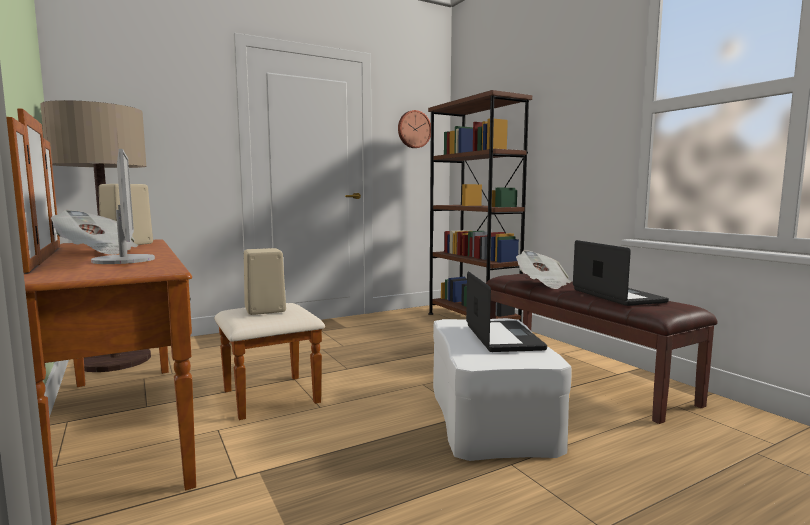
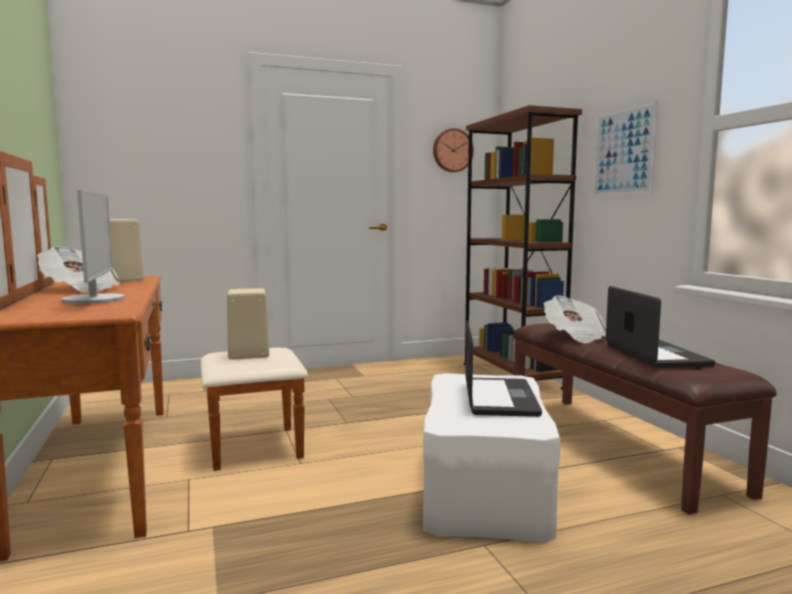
camera: 10 degrees right, 0 degrees up
(115, 360) = (117, 399): floor lamp -> none
(570, 131) = (623, 152): none -> picture

